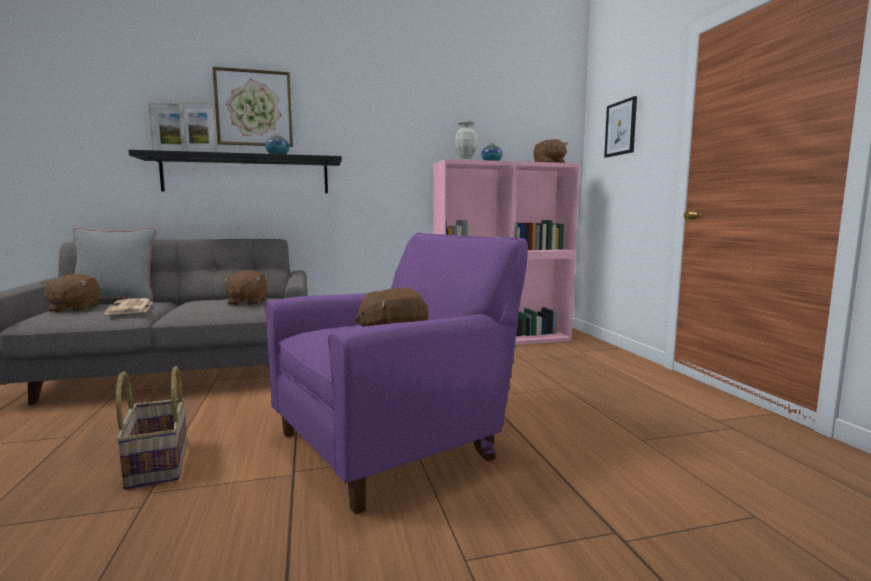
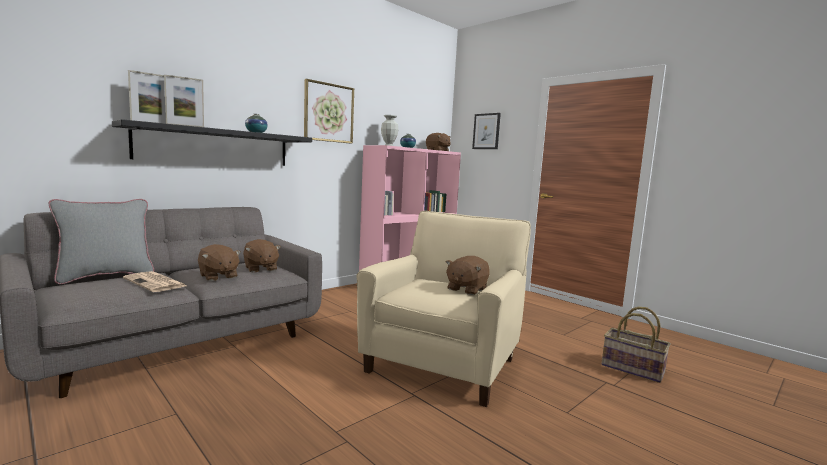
camera: 30 degrees left, 0 degrees up
(74, 309) = (92, 290): brown plush toy -> brown plush toy (218, 276)
(156, 464) = (304, 413): basket -> basket (632, 369)
(254, 108) = (225, 85): picture -> picture (329, 113)
(394, 442) = (444, 362): purple armchair -> beige armchair

